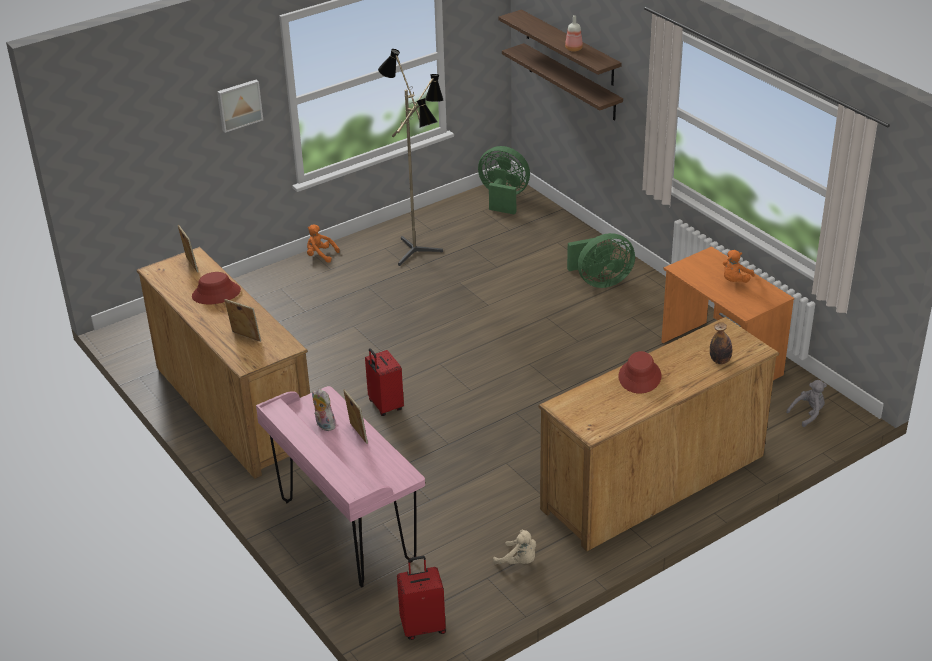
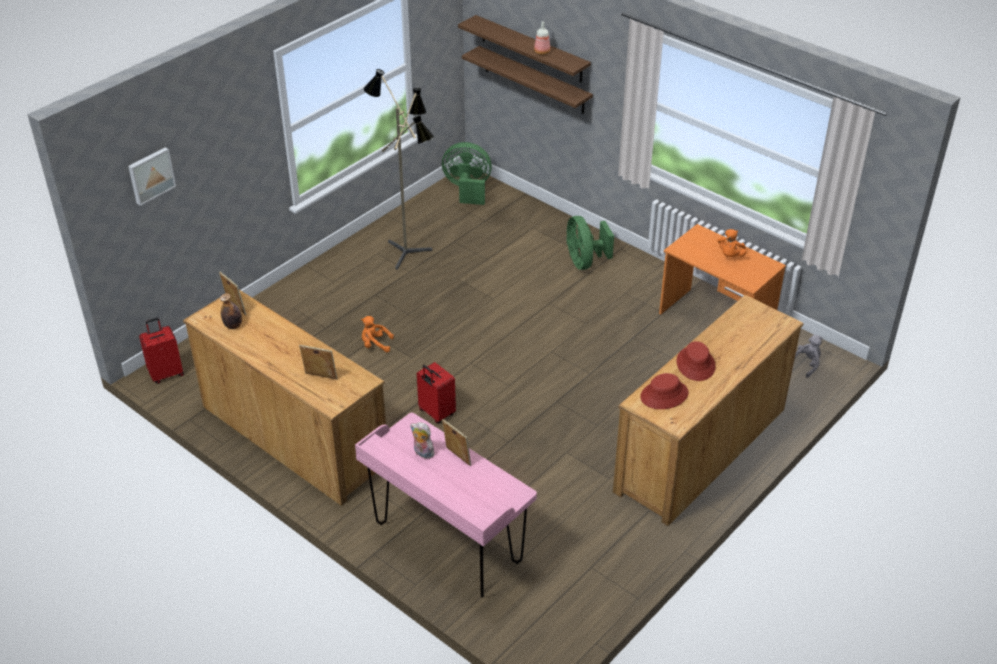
camera: 15 degrees left, 5 degrees up
(216, 294) = (273, 335): red hat -> red hat (664, 395)
(239, 105) = (242, 141): picture -> picture (150, 175)
(320, 255) = (318, 268): orange plush toy -> orange plush toy (375, 344)
(423, 626) = (551, 625): red suitcase -> red suitcase (166, 373)
(518, 561) = (612, 546): beige plush toy -> none
(600, 281) = (584, 261): green fan -> green fan turned 105 degrees clockwise
(720, 361) = (757, 338): bottle -> bottle (233, 325)

